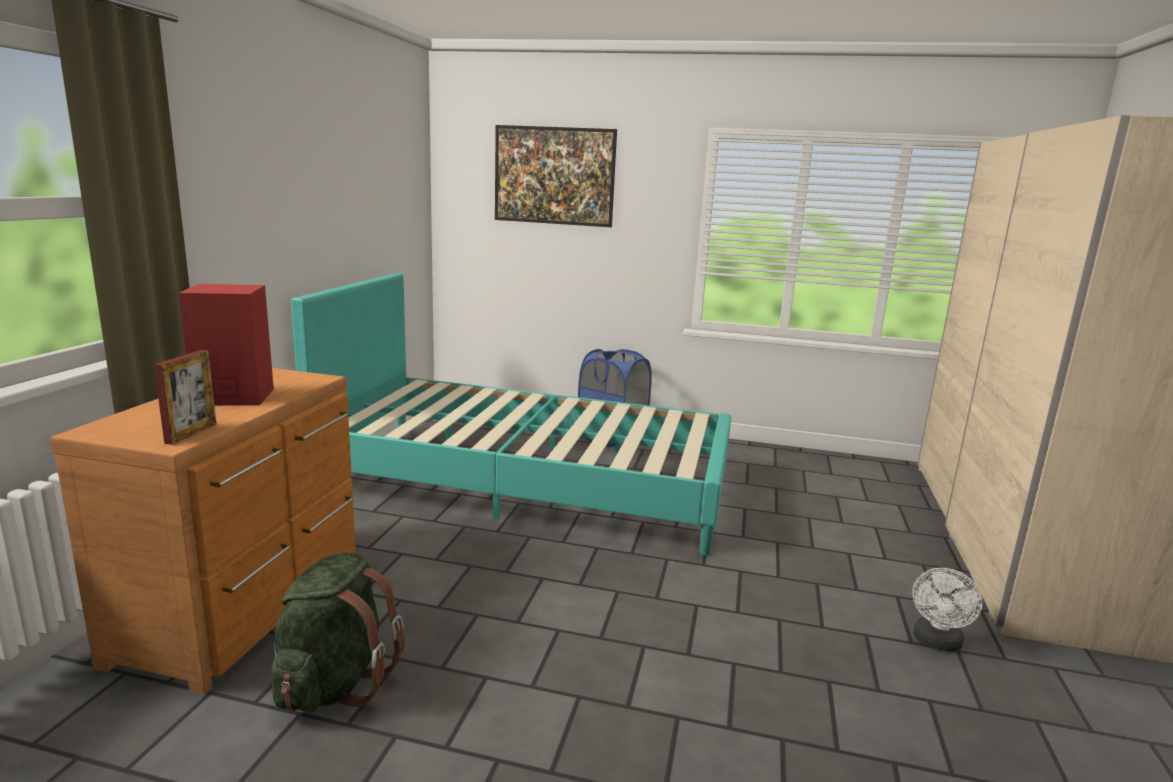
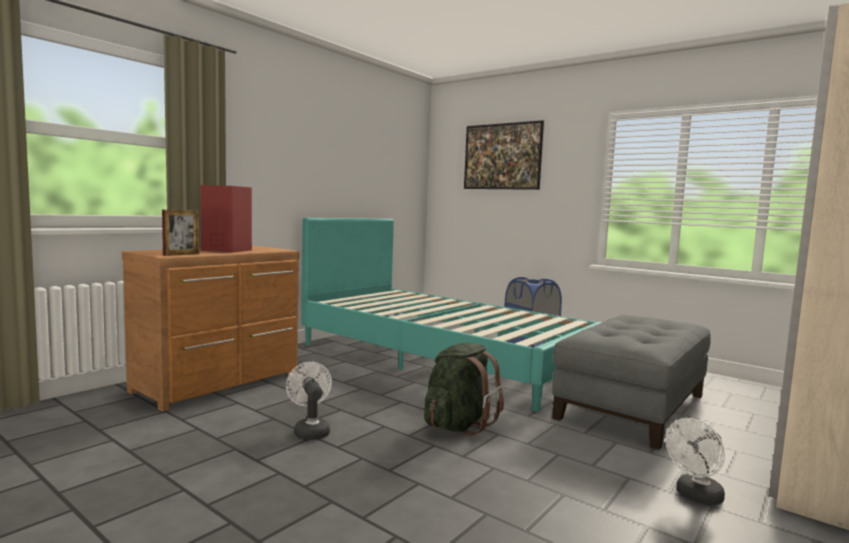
camera: 25 degrees right, 10 degrees down
(335, 683) = (229, 421): green backpack -> green backpack (458, 425)
(471, 667) = (310, 430): none -> white fan
(789, 521) = (631, 406): none -> grey ottoman

